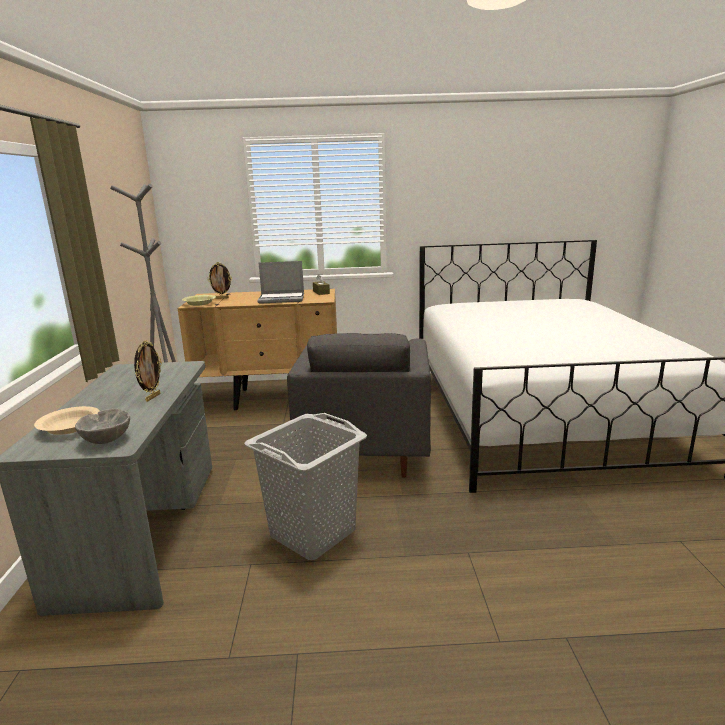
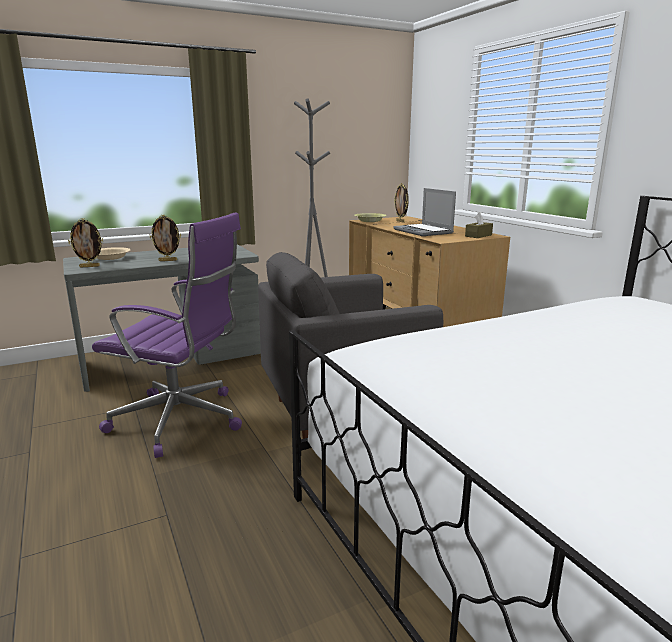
camera: 65 degrees right, 0 degrees up
(106, 440) = (90, 266): grey bowl -> picture frame
(313, 533) = (181, 421): grey laundry basket -> purple office chair

